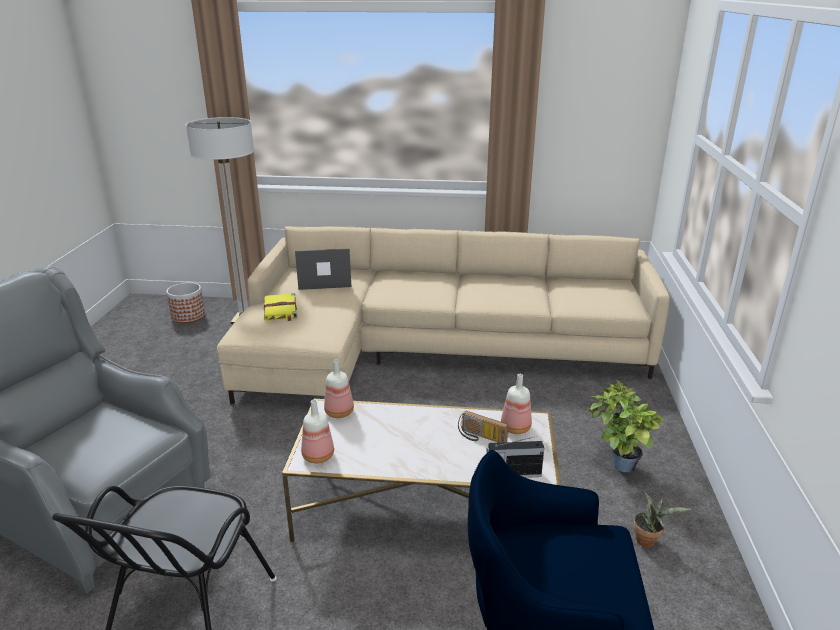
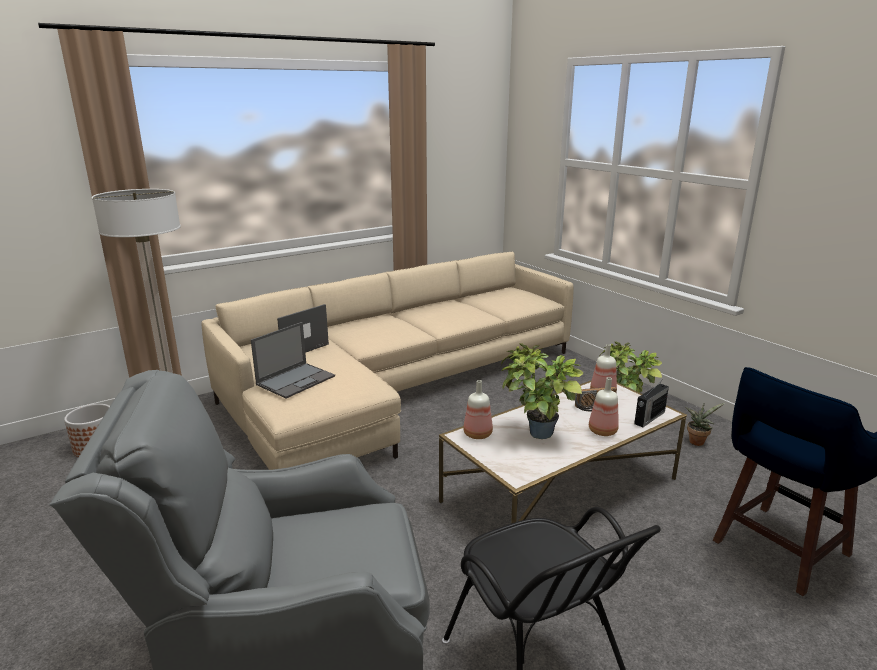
camera: 40 degrees left, 5 degrees down
(280, 309) = (296, 380): yellow book -> laptop
(317, 456) = (518, 468): bottle -> bottle (601, 431)
(380, 436) = (535, 435): none -> potted plant

